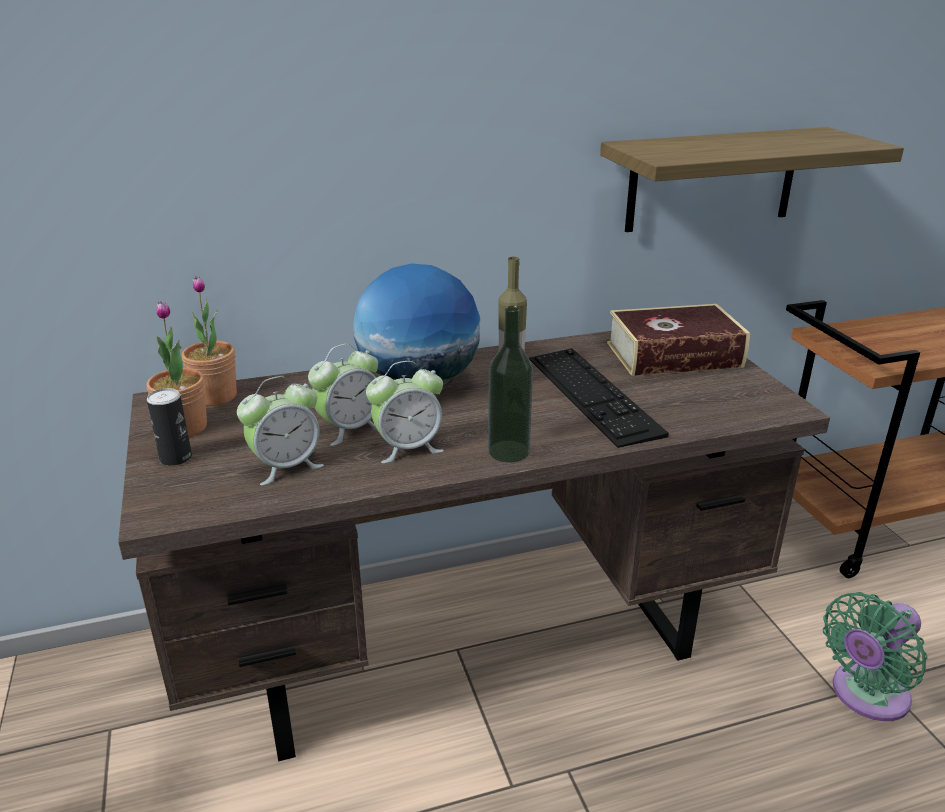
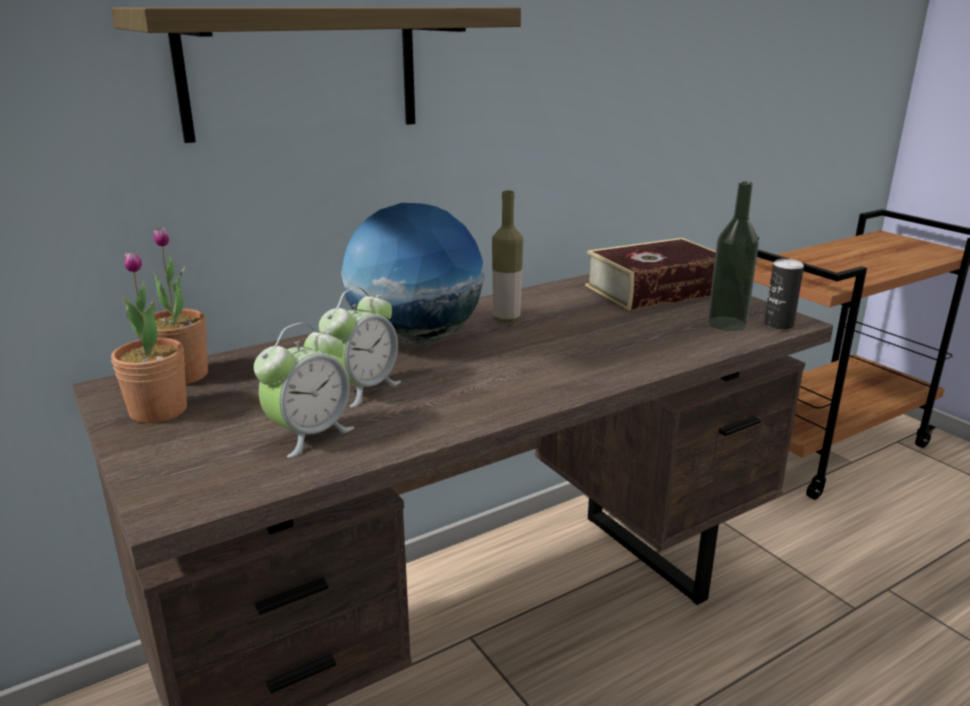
camera: 15 degrees left, 5 degrees down
(176, 458) = (164, 443): can -> can (778, 325)
(408, 448) = (441, 399): alarm clock -> none
(508, 451) = (552, 389): bottle -> bottle (727, 323)
(592, 394) = (601, 329): keyboard -> none
(712, 179) = (661, 118): shelf -> shelf (302, 71)
(865, 696) = (879, 604): green fan -> none

